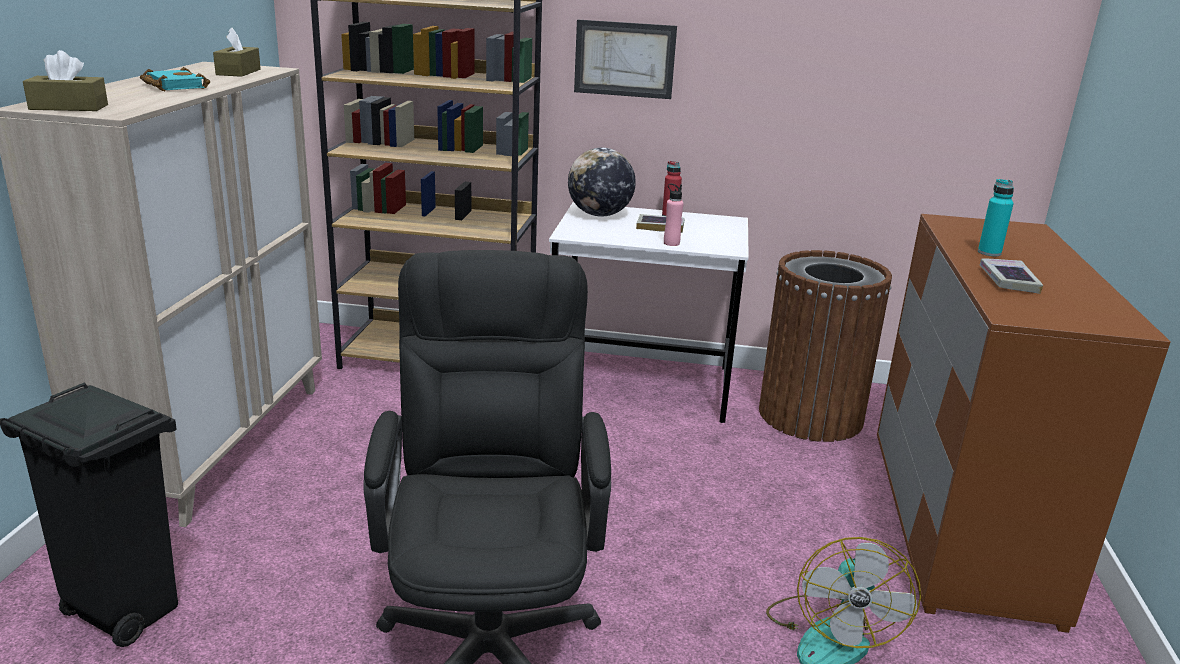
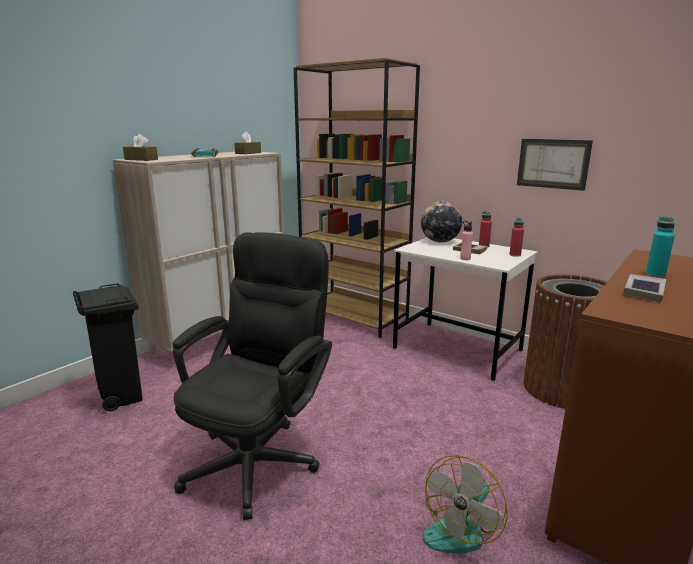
camera: 30 degrees right, 5 degrees down
(624, 59) = (464, 149): picture -> picture (553, 163)
(728, 228) = (515, 255): none -> red bottle

